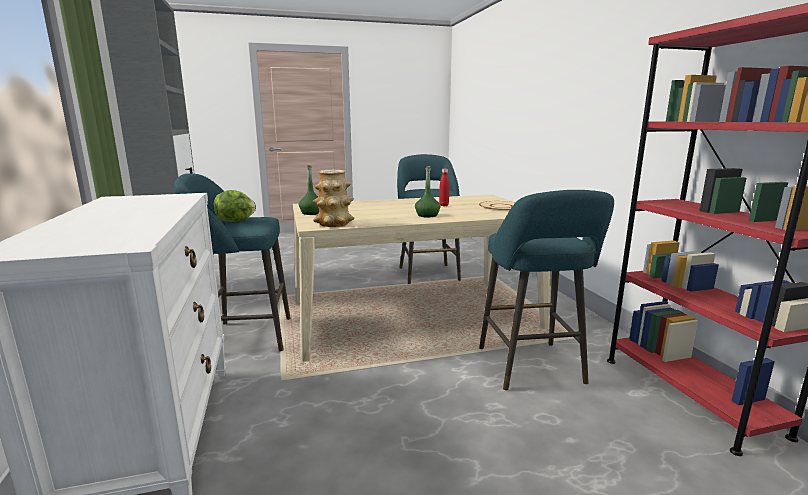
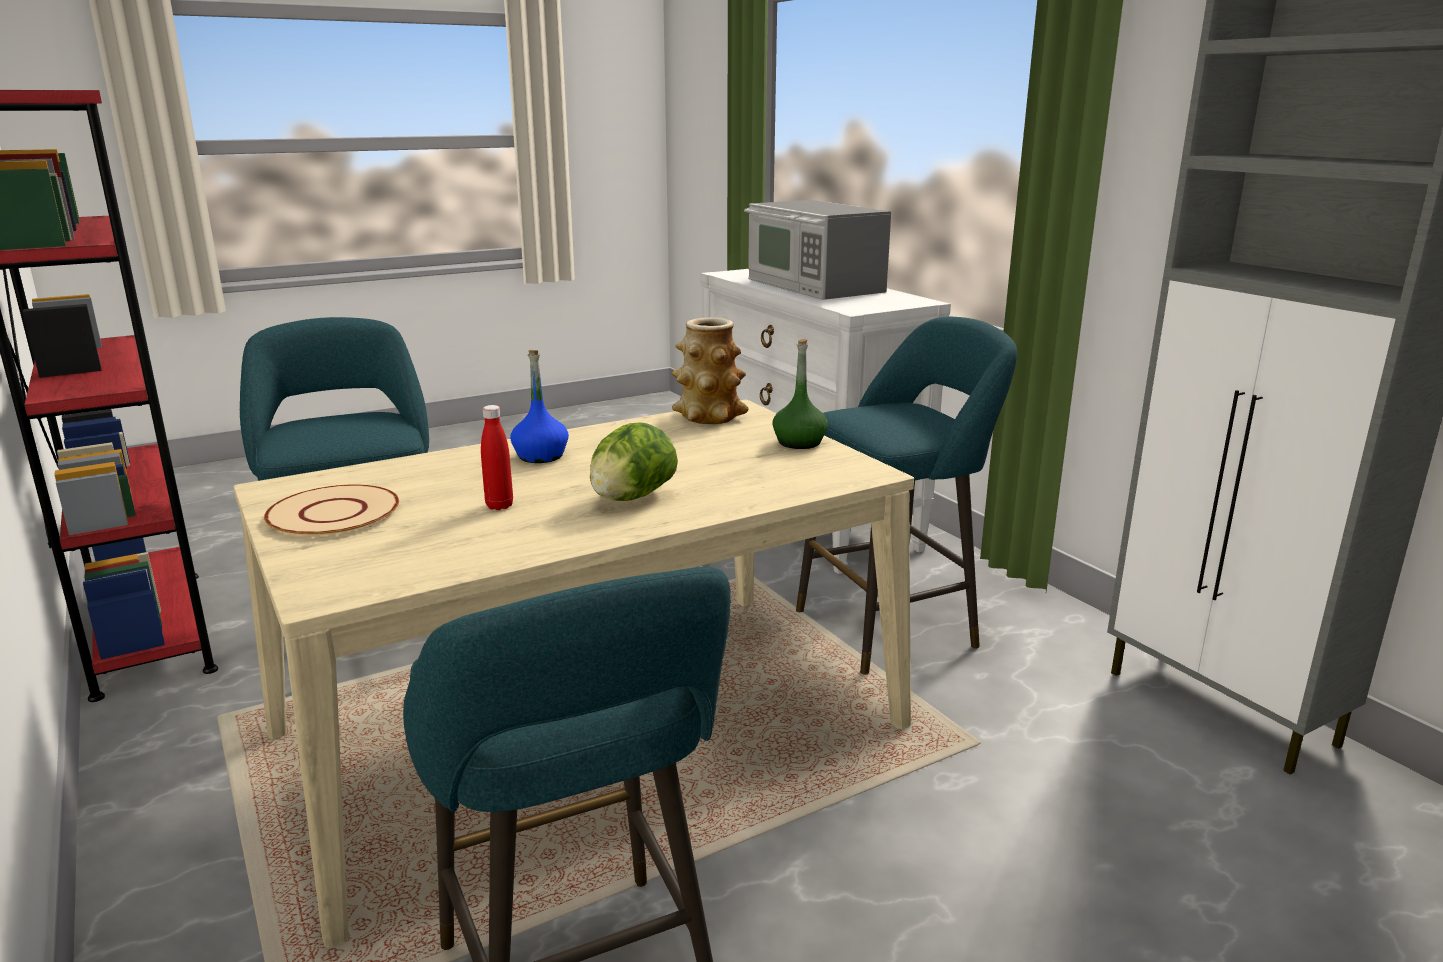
camera: 165 degrees right, 5 degrees up
(118, 217) = (813, 286): none -> microwave
(236, 221) = (903, 416): lettuce -> lettuce (632, 497)
(427, 215) = (540, 456): green bottle -> blue bottle

